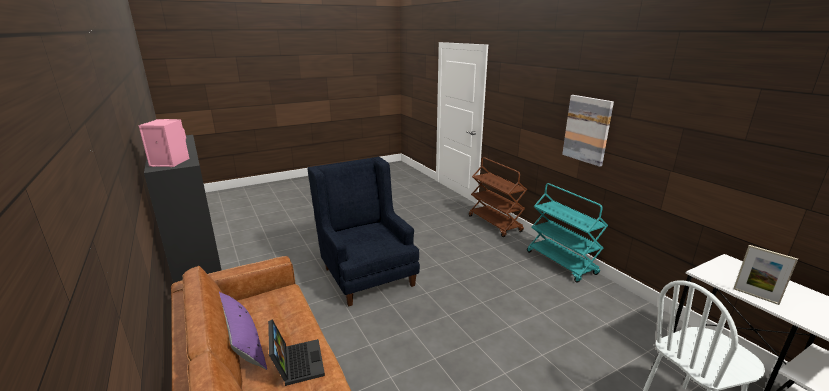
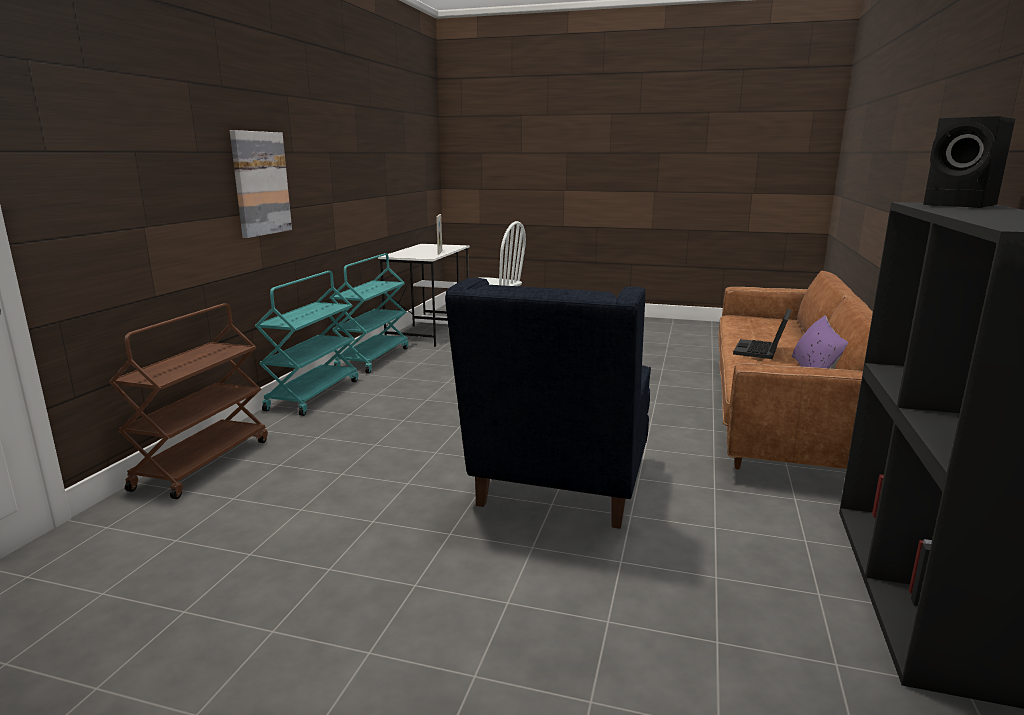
camera: 135 degrees left, 5 degrees down
(169, 162) = (962, 205): pink speaker -> black speaker
(637, 308) = (373, 358): none -> turquoise cart

